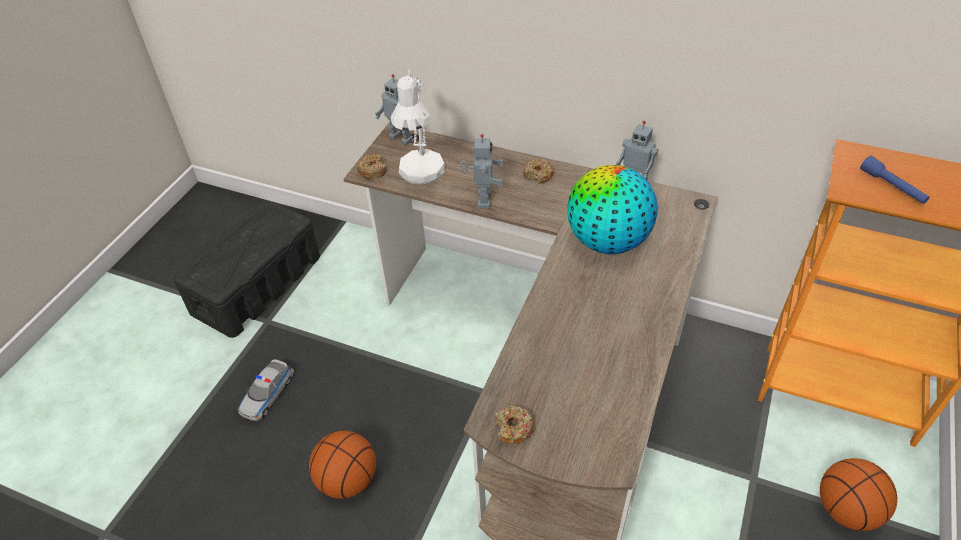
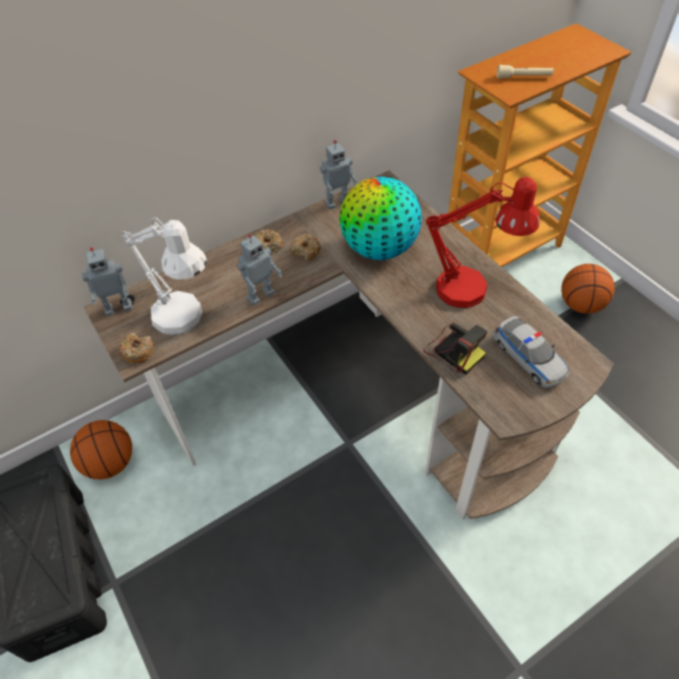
camera: 55 degrees left, 5 degrees up
(267, 394) = (205, 627): toy car -> toy car (528, 357)
(348, 480) = (354, 599): basketball -> basketball (110, 463)
(482, 200) = (260, 295): toy robot -> toy robot turned 105 degrees clockwise
(513, 428) = (521, 404): donut -> donut (306, 251)
(534, 350) = (453, 350): none -> camera
(621, 329) = (472, 290): none -> red table lamp
(892, 187) = (524, 77): blue flashlight -> beige flashlight

